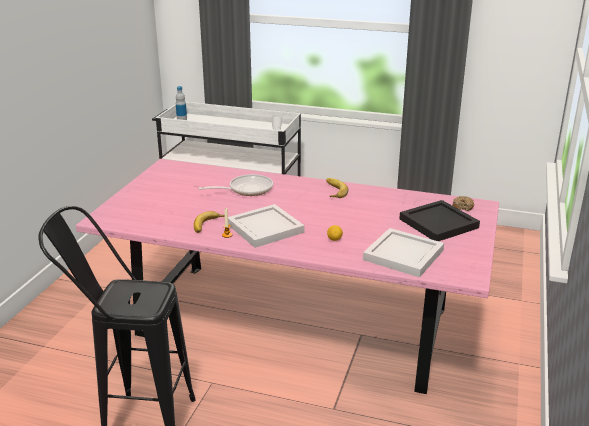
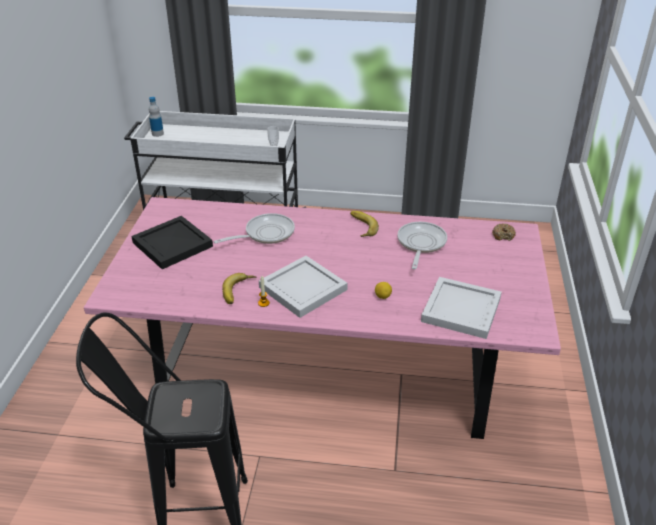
camera: 10 degrees left, 10 degrees up
(383, 207) = (420, 244): none -> frying pan
(438, 224) = (485, 262): black tray -> black tray (172, 245)

